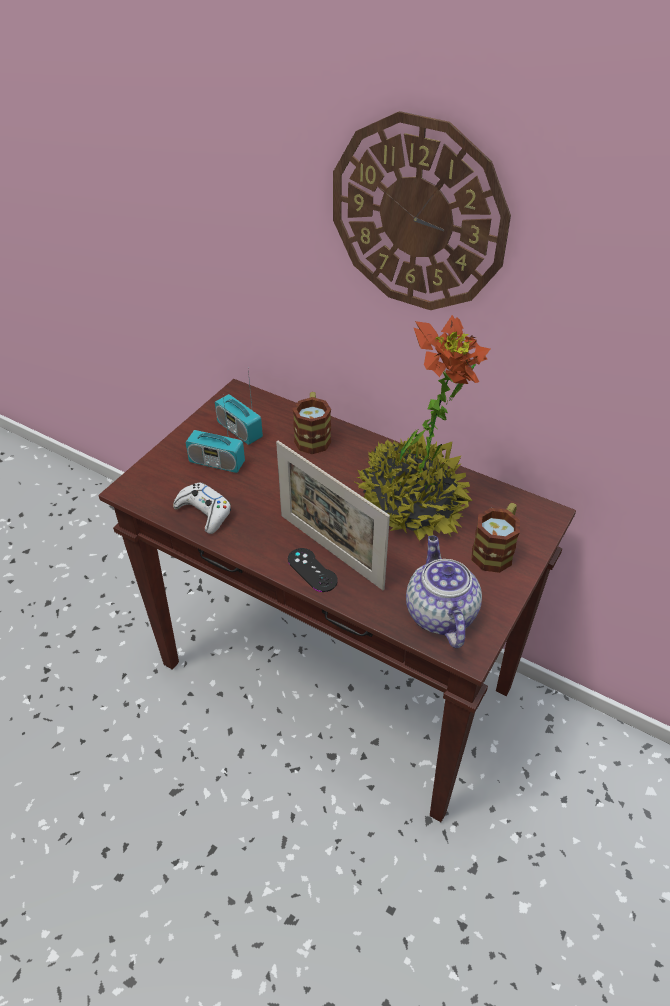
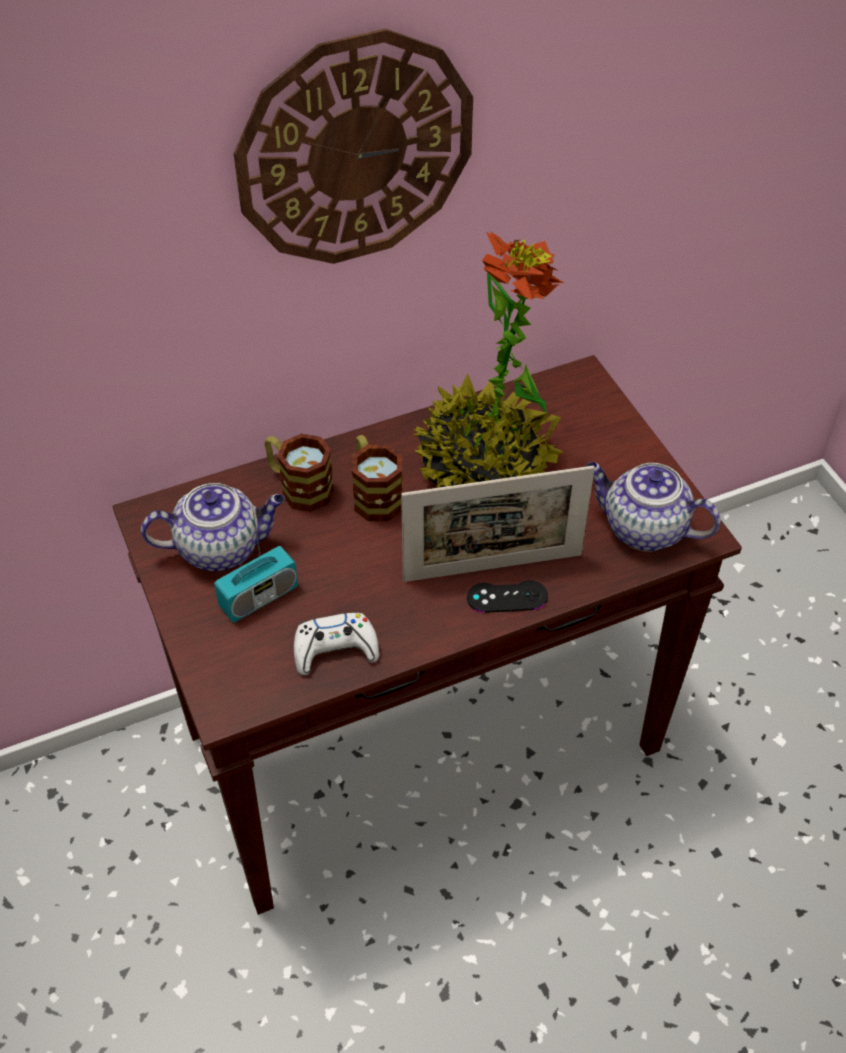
camera: 55 degrees left, 5 degrees up
(239, 430) = (221, 548): radio -> teapot
(495, 550) = (597, 441): mug -> mug (374, 494)

